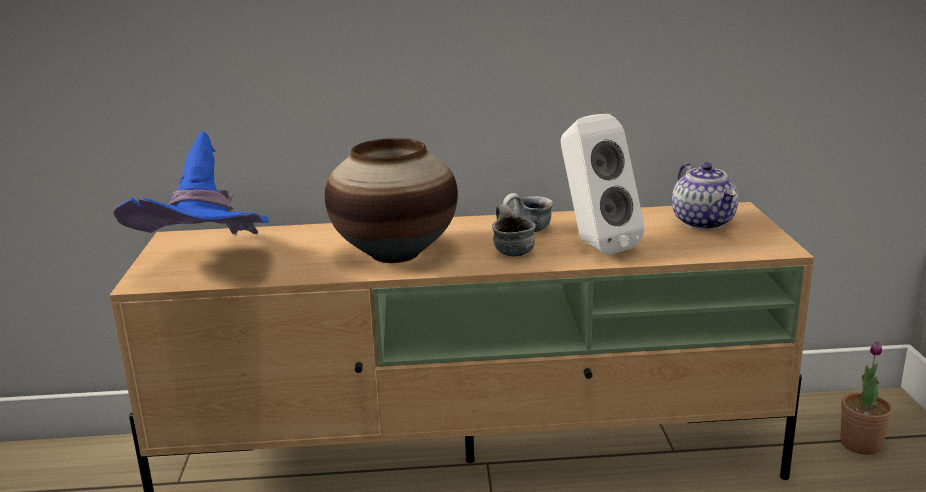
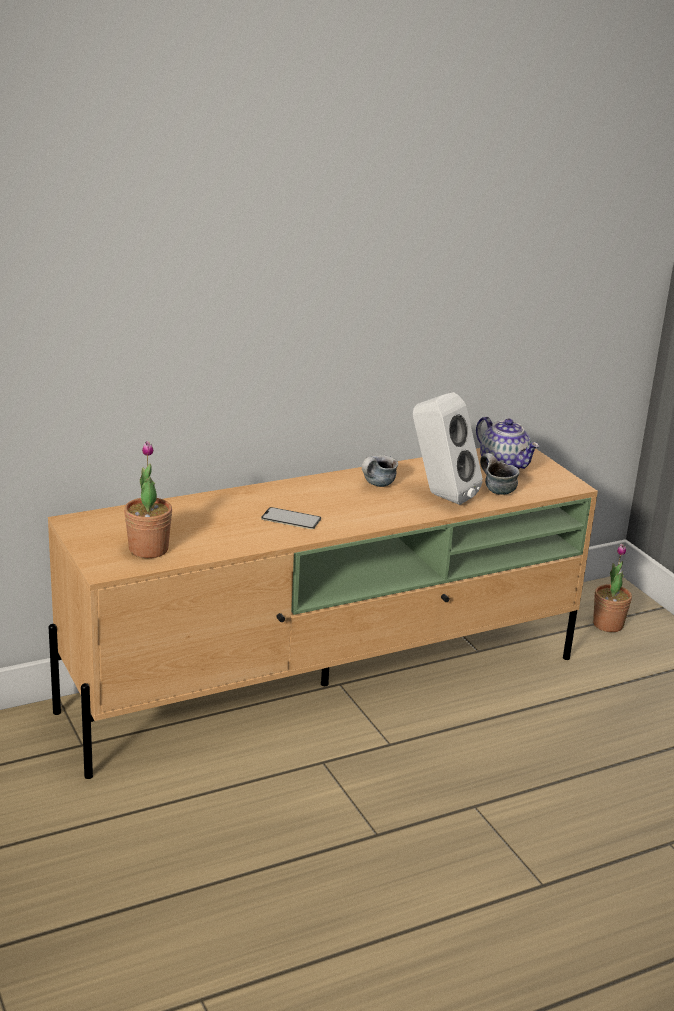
camera: 25 degrees left, 5 degrees up
(210, 268) = (148, 549): blue hat -> potted plant
(395, 254) = (291, 519): vase -> phone
(510, 251) = (380, 507): mug -> mug (495, 490)

